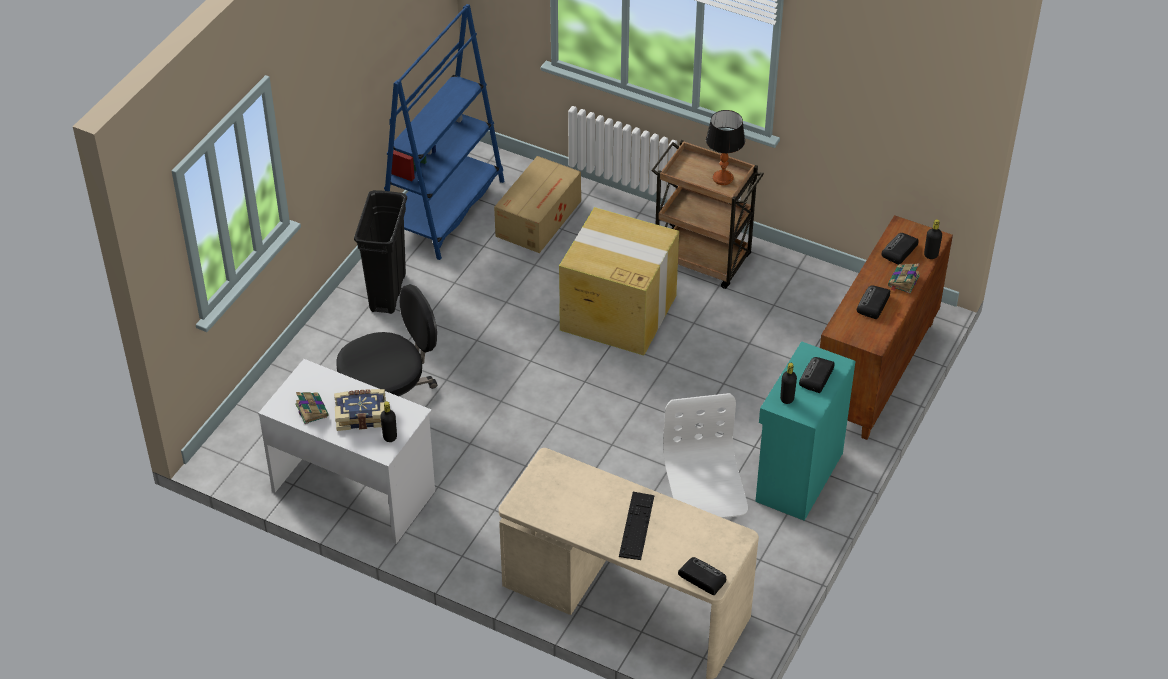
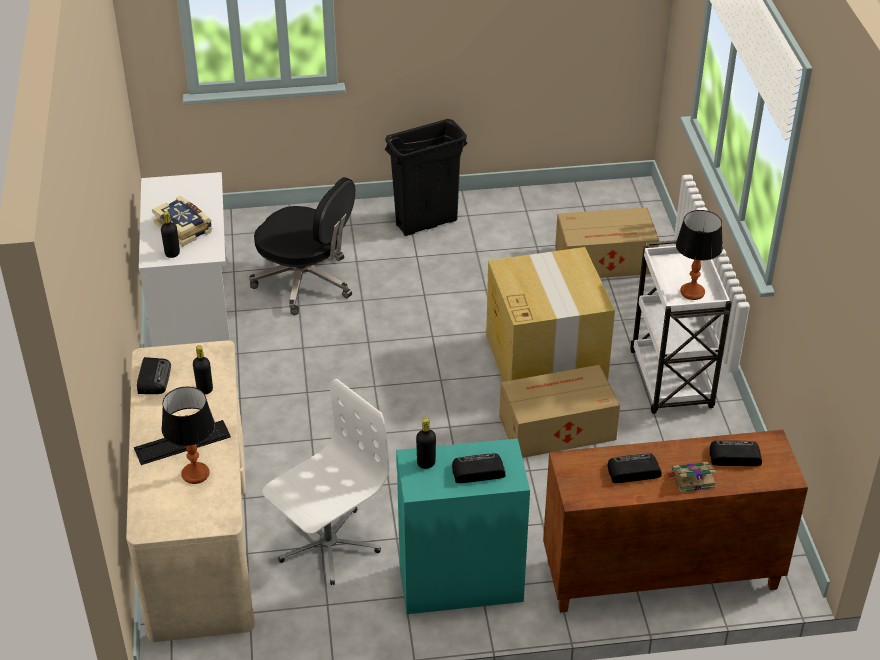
camera: 55 degrees right, 5 degrees down
(311, 409) = (167, 201): book -> none
(443, 210) = (551, 206): blue bookcase -> none
(677, 533) = (195, 474): none -> table lamp
(693, 346) = (555, 428): none -> cardboard box
(701, 577) = (149, 516): radio -> radio (153, 378)
(702, 260) = (671, 381): brown cart -> white cart
(931, 255) = (756, 483): black bottle -> black bottle (205, 389)

